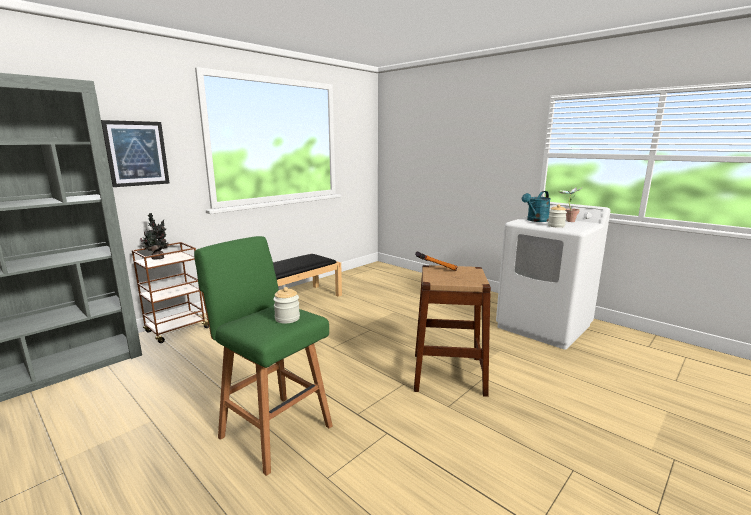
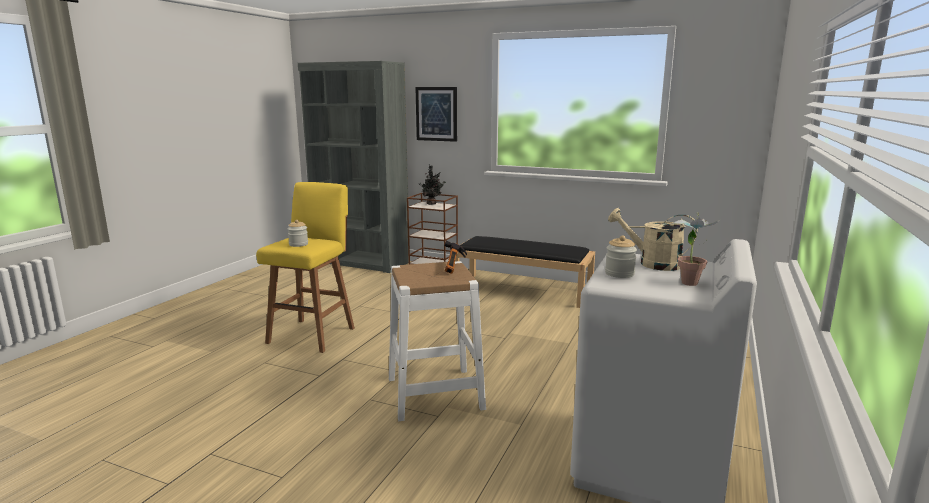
camera: 70 degrees right, 0 degrees up
(273, 430) = (313, 334): green stool -> yellow stool
(448, 373) = (434, 393): brown stool -> white stool
(535, 220) = (652, 263): turquoise watering can -> beige watering can

